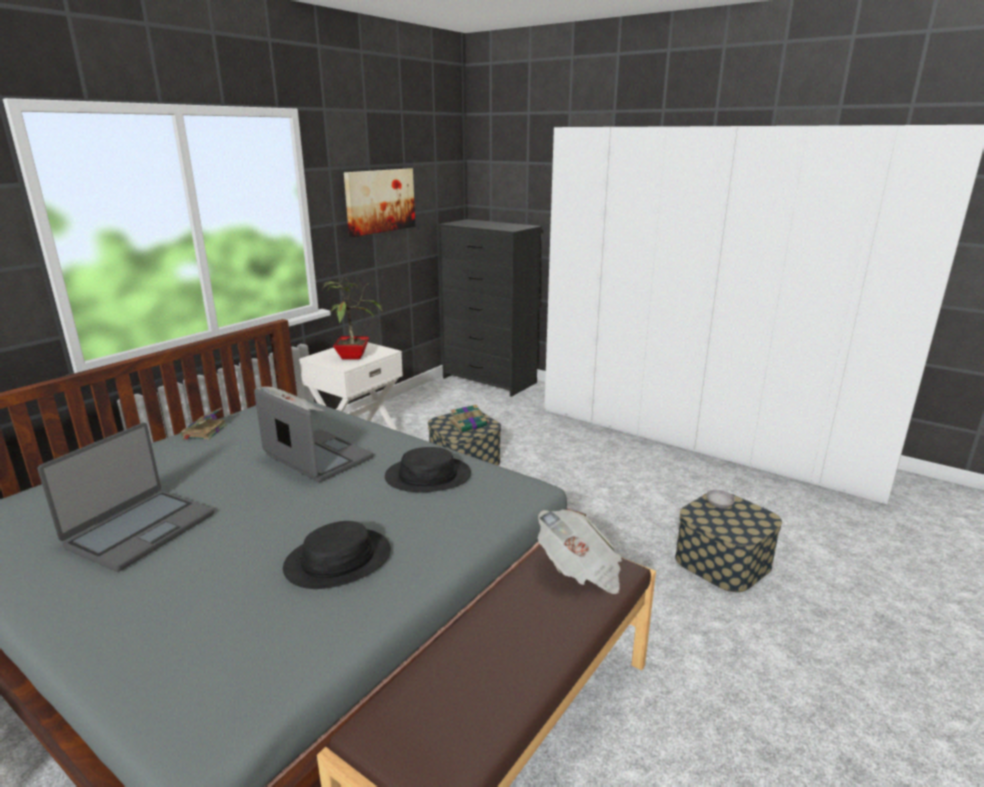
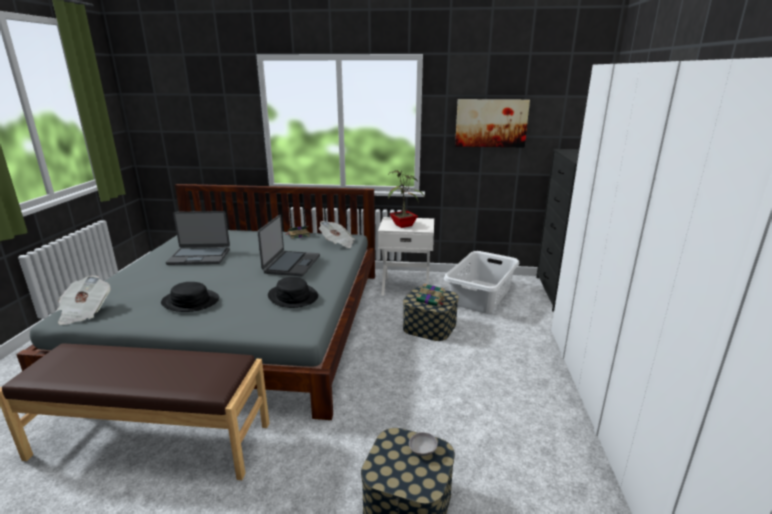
camera: 60 degrees right, 0 degrees up
(441, 414) = (481, 296): none -> white laundry basket
(580, 570) = (207, 373): newspaper -> newspaper (84, 312)

